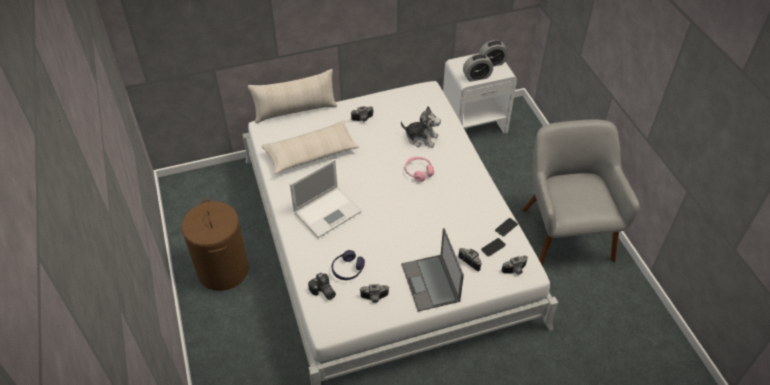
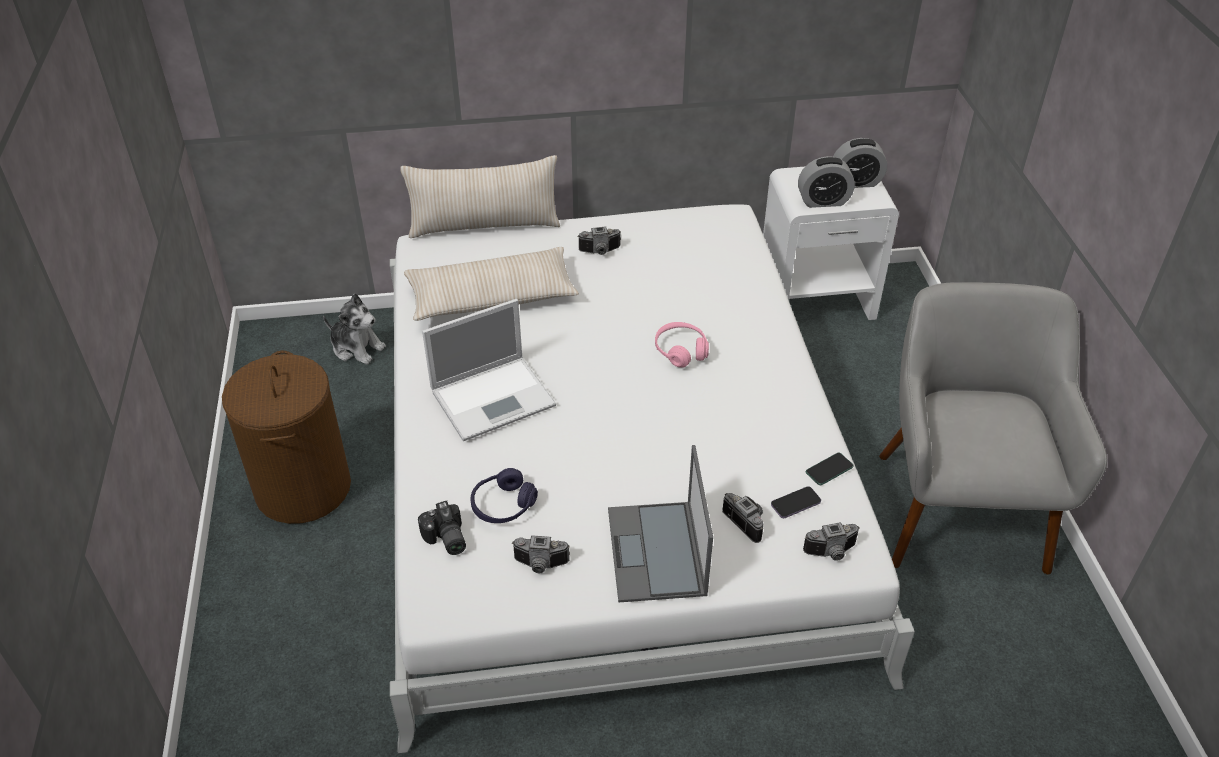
camera: 10 degrees right, 5 degrees down
(421, 138) = (699, 294): plush toy -> plush toy (357, 348)

